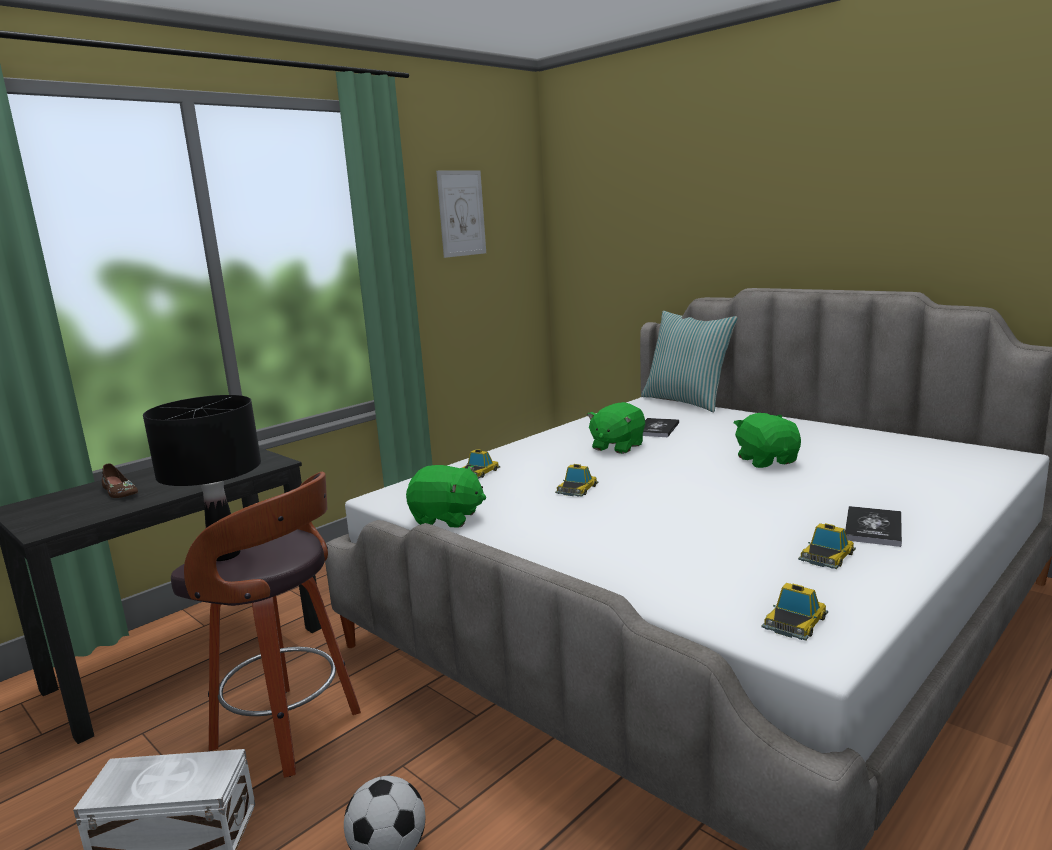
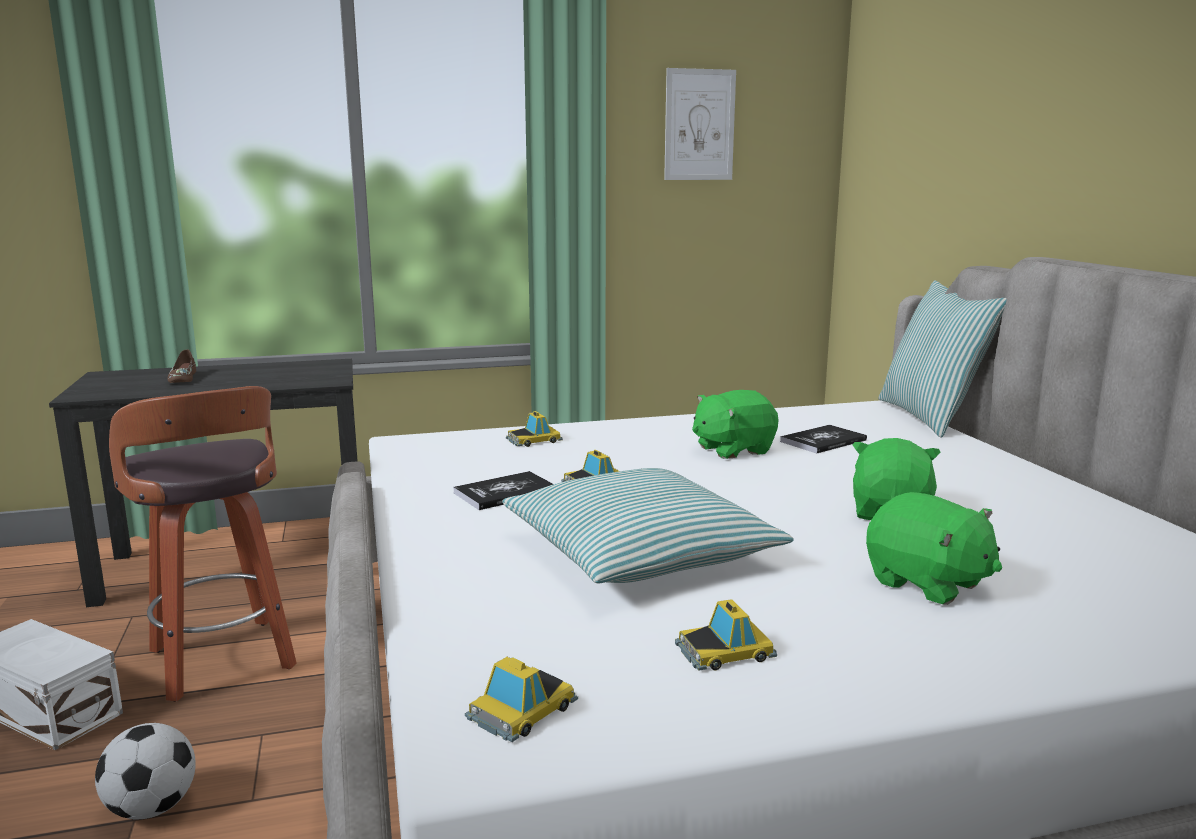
camera: 30 degrees right, 0 degrees up
(224, 555) = (164, 453): black table lamp -> none
(447, 518) = (415, 477): green plush toy -> green plush toy (927, 583)
(684, 520) = (639, 551): none -> pillow
(795, 621) = (522, 710): toy car -> toy car turned 150 degrees clockwise
(873, 528) = (865, 640): book -> book (505, 493)

